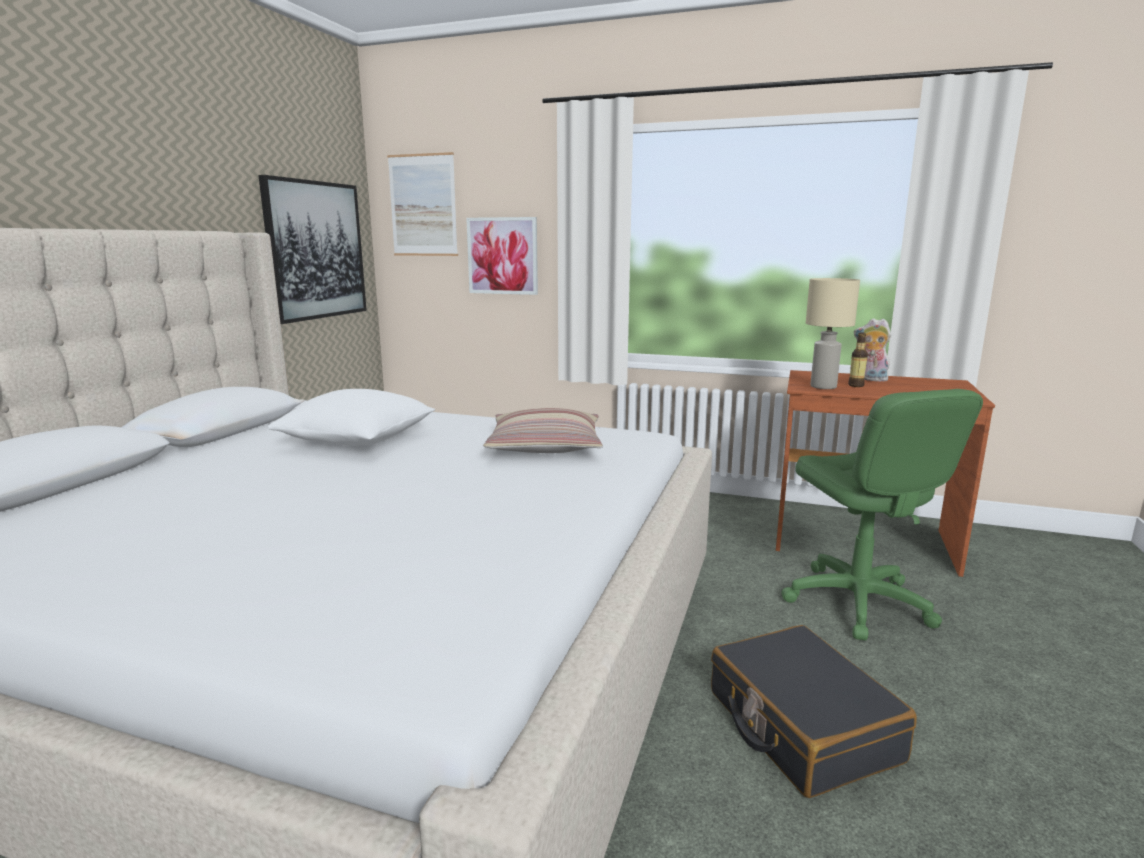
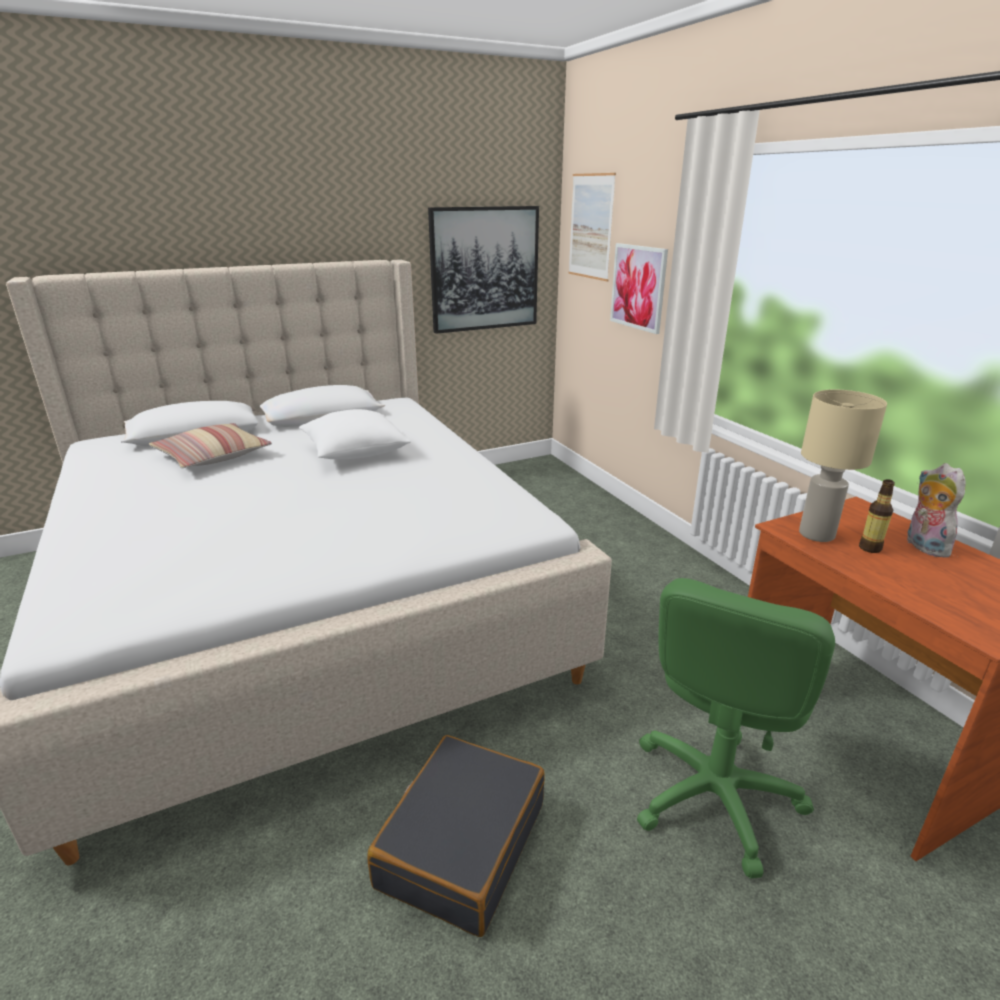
camera: 45 degrees right, 10 degrees up
(545, 446) = (441, 502): pillow -> pillow (213, 456)

